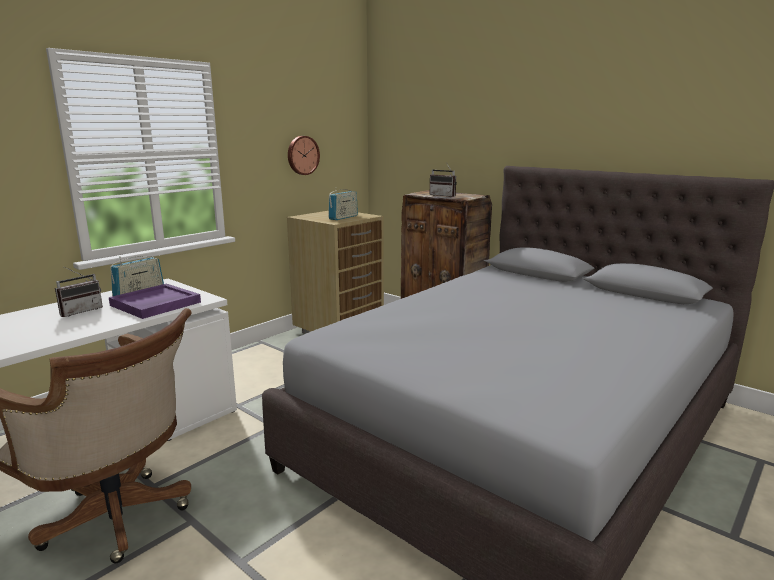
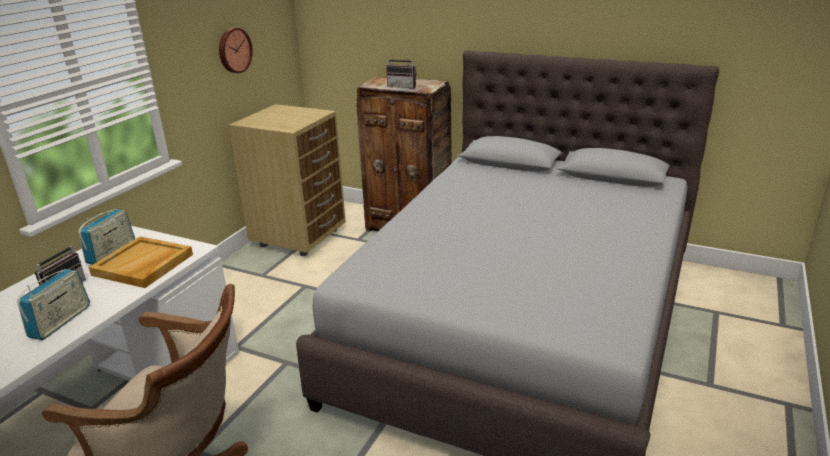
camera: 15 degrees left, 10 degrees up
(155, 304) = (143, 265): purple tray -> beige tray
(343, 217) = (294, 119): radio -> radio (61, 322)

